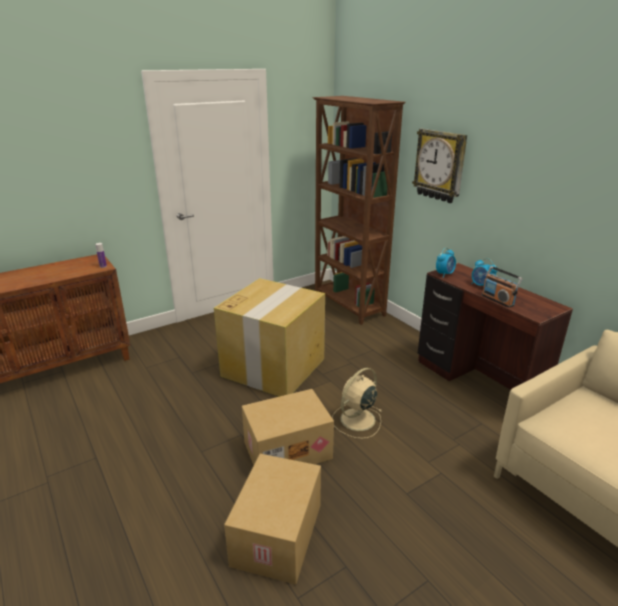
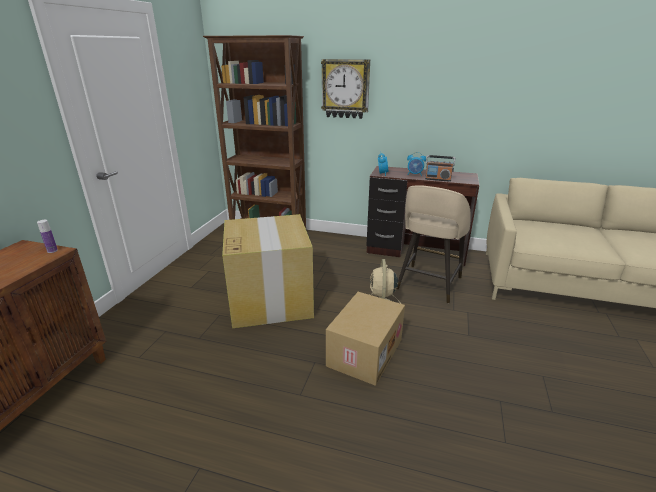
camera: 40 degrees left, 0 degrees up
(278, 535) = (440, 413): cardboard box -> none
(439, 423) = (428, 284): none -> beige stool

